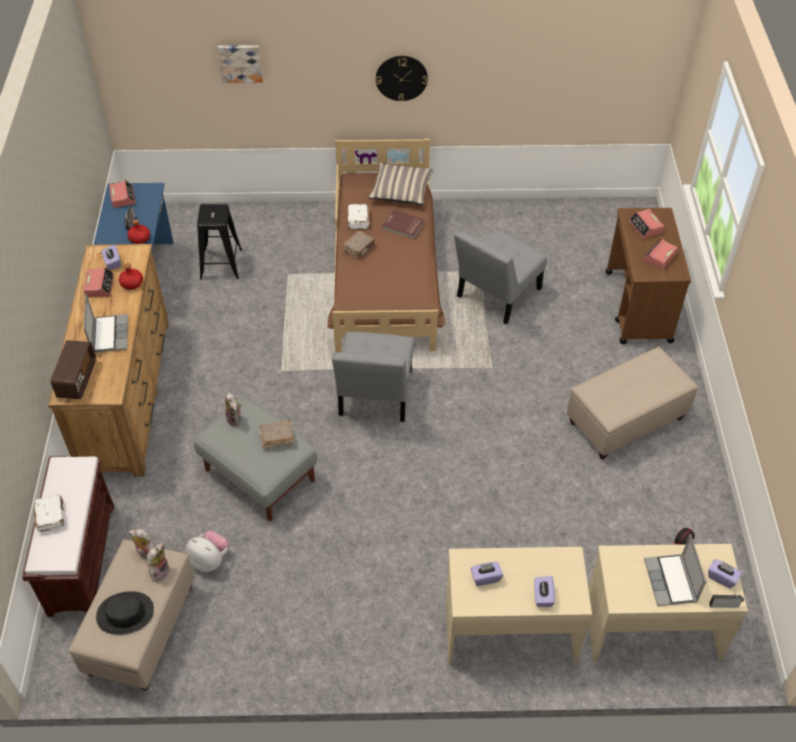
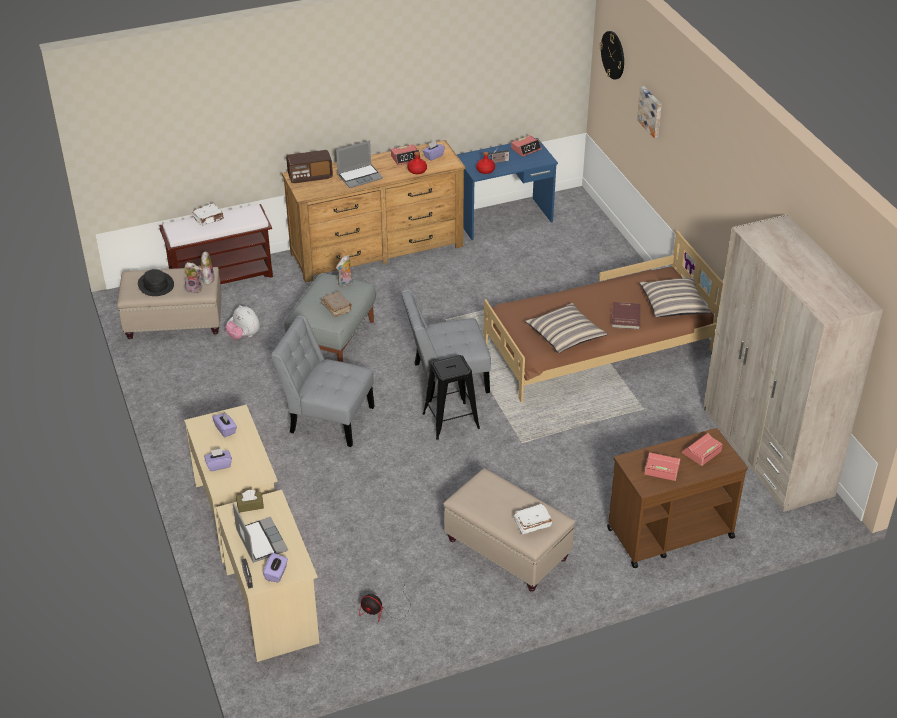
camera: 70 degrees right, 10 degrees down
(210, 560) = (244, 336): plush toy -> plush toy turned 120 degrees clockwise
(221, 263) = (546, 253): black stool -> black stool (451, 421)
(358, 221) = (612, 289): white book -> white book (532, 524)
(359, 248) = (577, 298): brown book -> none
(401, 78) = (724, 206): wall clock -> wall clock (613, 55)
(408, 273) = (565, 335): none -> pillow
(496, 295) = (617, 426): grey chair -> grey chair (327, 418)
(564, 217) = (766, 452): none -> beige wardrobe
(616, 580) = (250, 506): none -> brown tissue box
(671, 581) = (260, 541): laptop -> laptop turned 90 degrees clockwise

